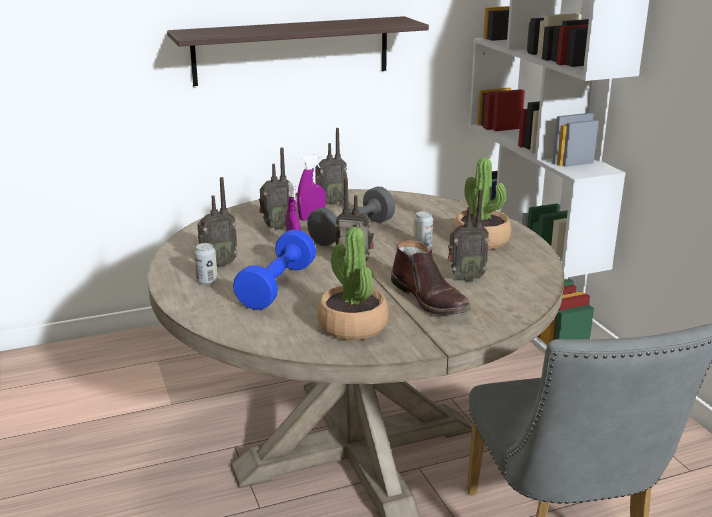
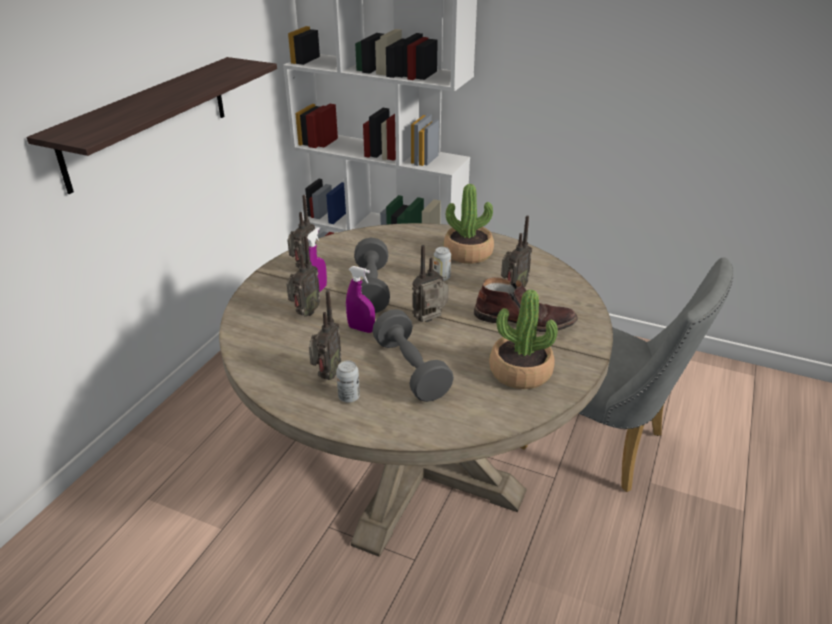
camera: 45 degrees left, 10 degrees up
(277, 286) = (411, 369): blue dumbbell -> grey dumbbell

